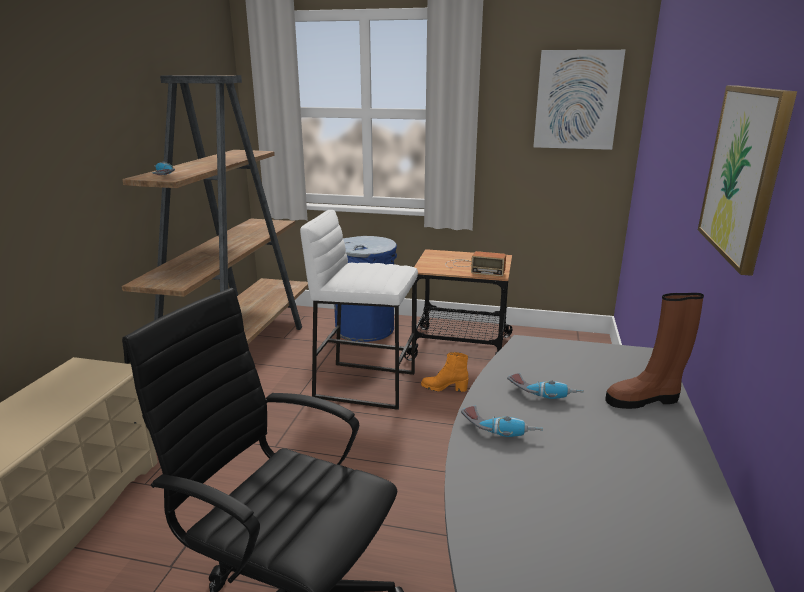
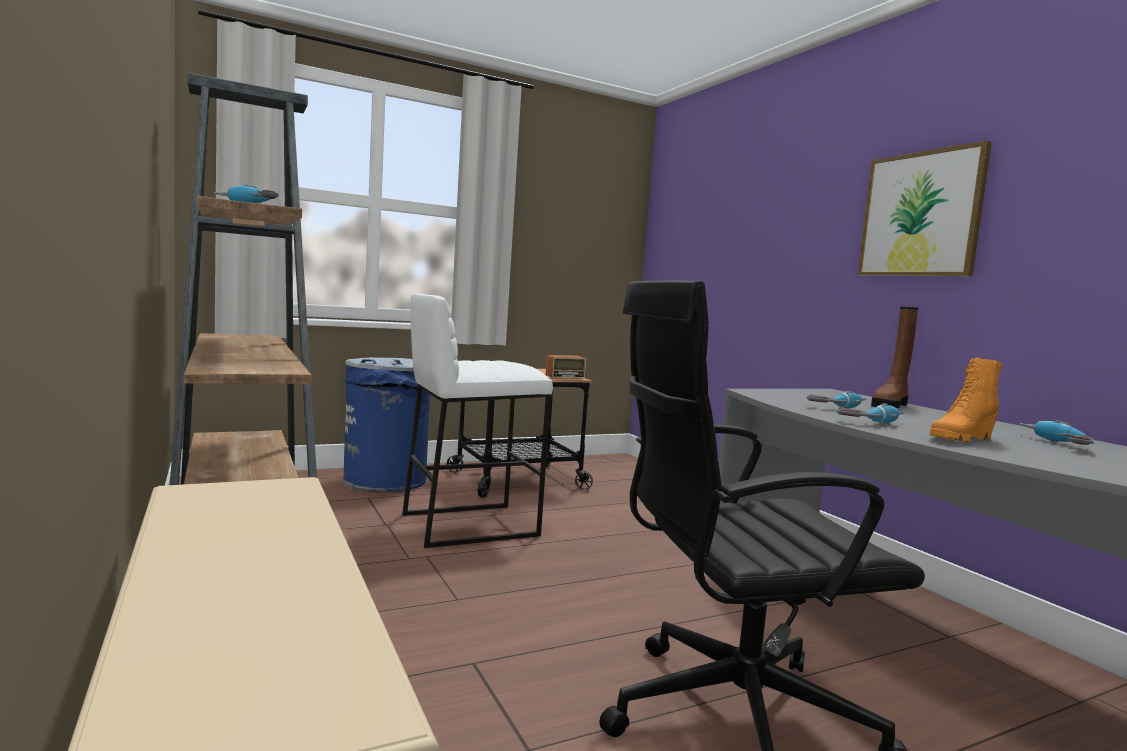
camera: 40 degrees left, 15 degrees down
(444, 388) = (556, 511): orange boot -> orange boot (960, 439)
(577, 100) = (595, 214): picture -> none
(635, 530) = (1053, 443): none -> power drill

